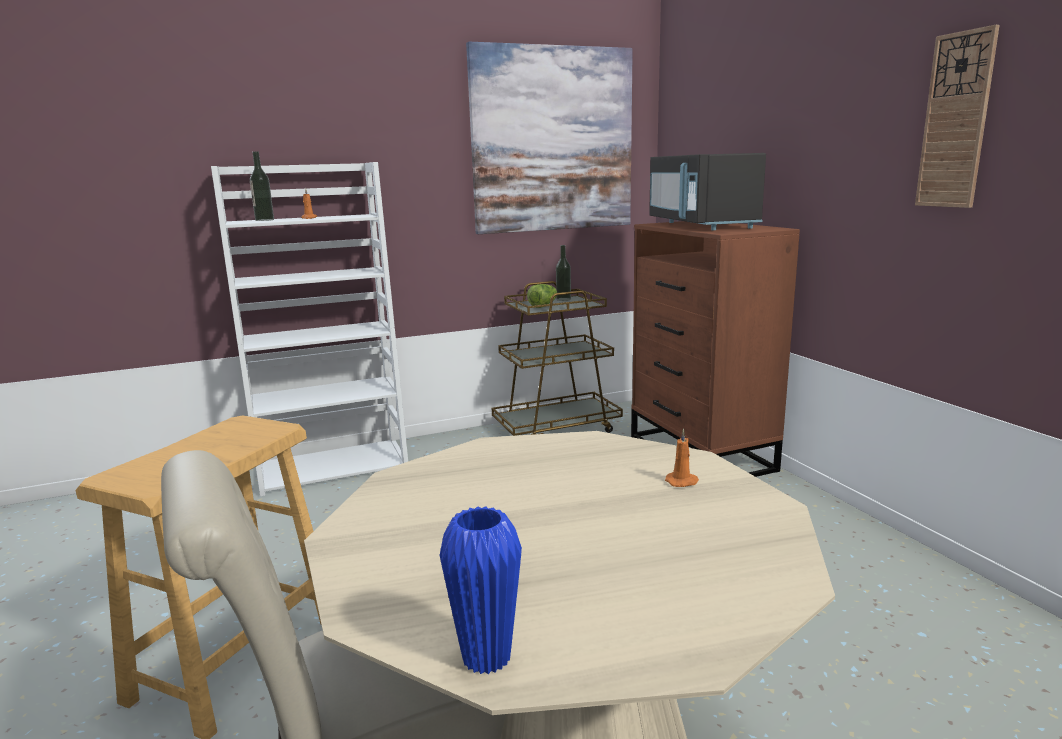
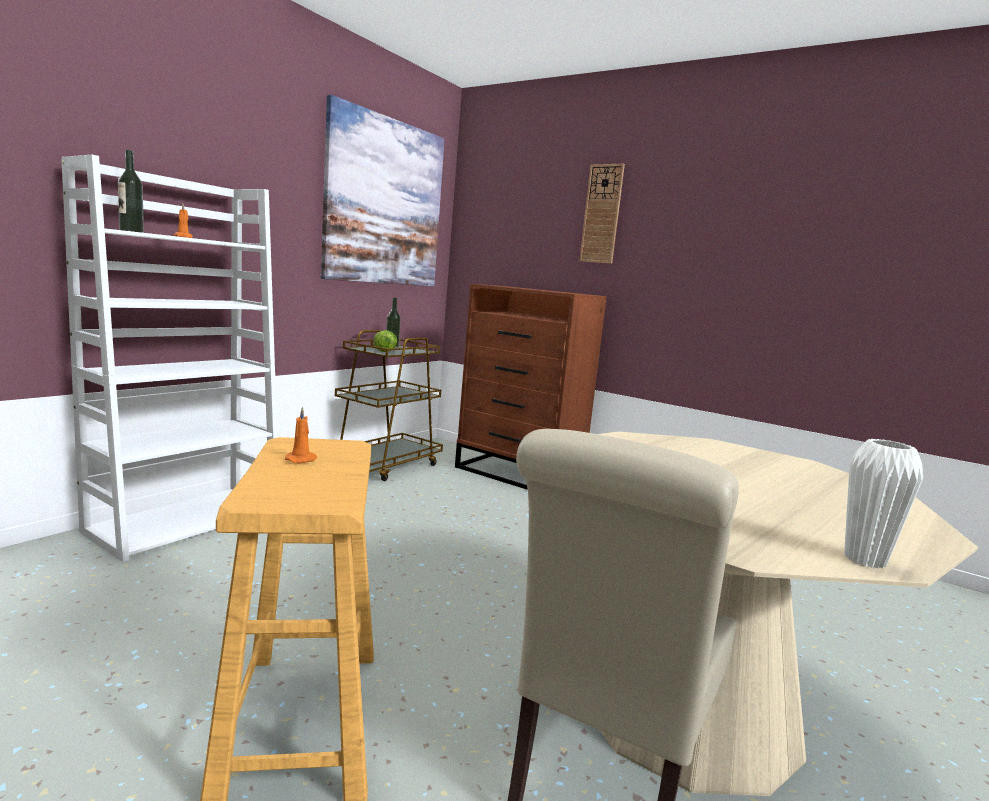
camera: 35 degrees left, 5 degrees down
(486, 657) = (865, 559): blue vase -> white vase
(682, 481) = (734, 455): orange candle -> orange candle (302, 459)
(701, 225) = (528, 288): black microwave -> none
(956, 121) = (732, 230): wall clock -> wall clock (602, 214)

